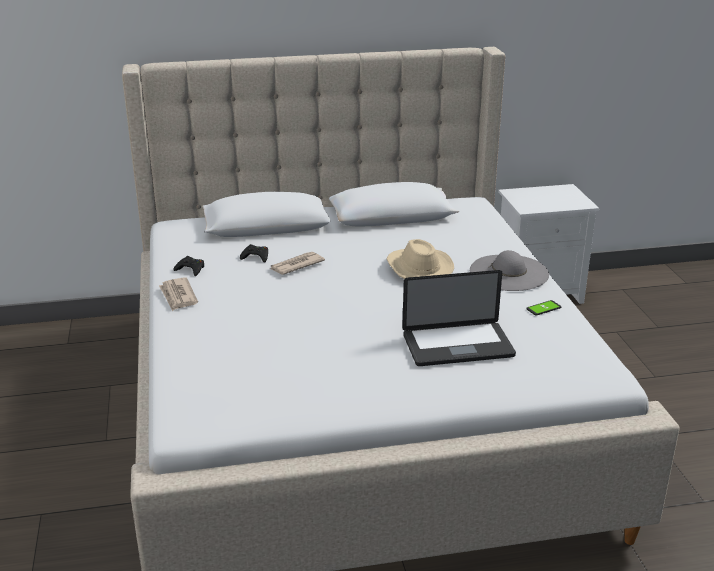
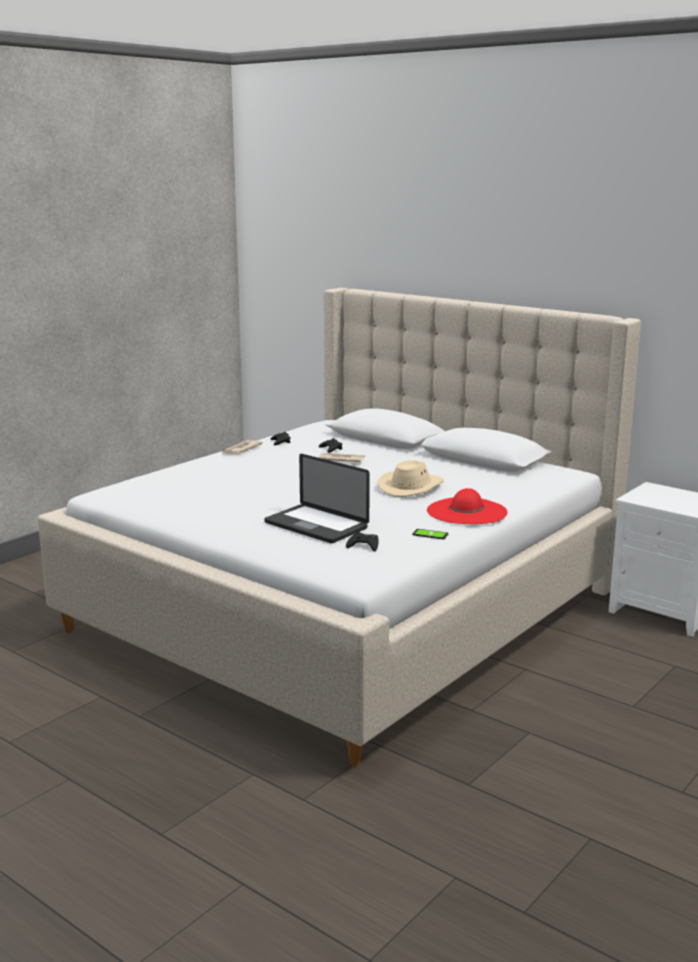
camera: 50 degrees right, 10 degrees down
(509, 273) = (467, 511): grey hat -> red hat
(536, 345) = (364, 546): none -> black game controller

